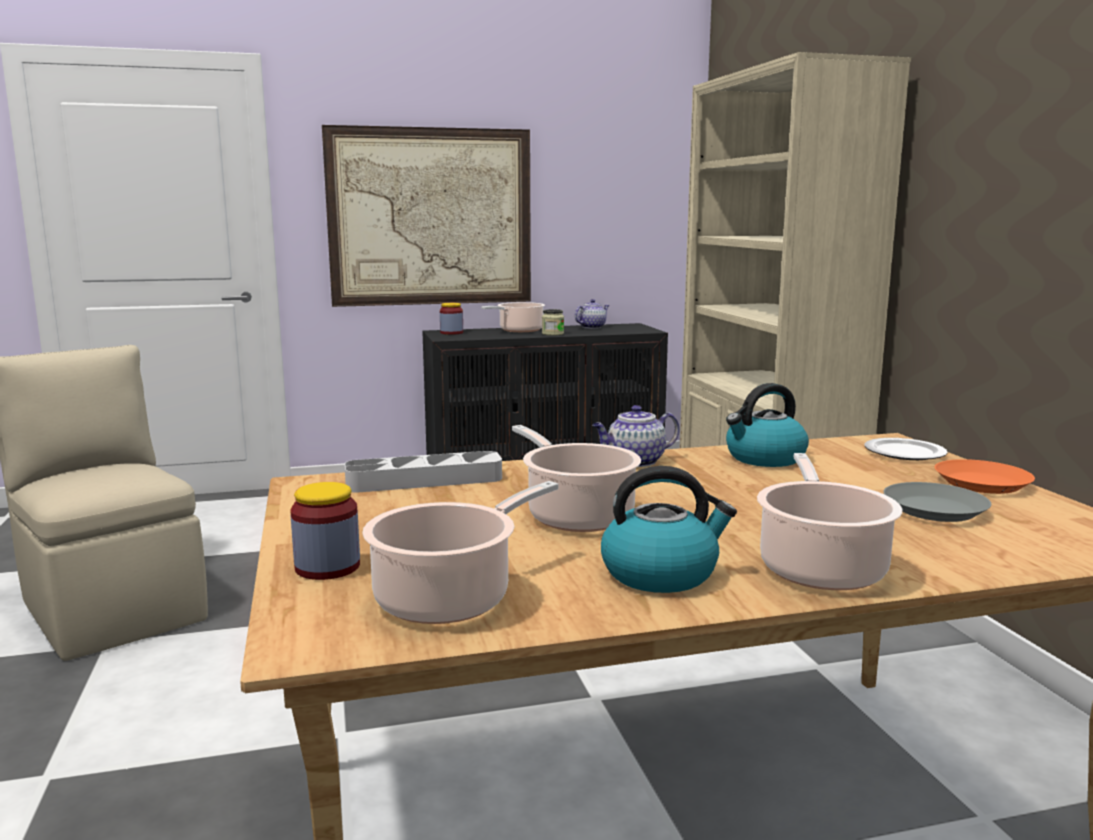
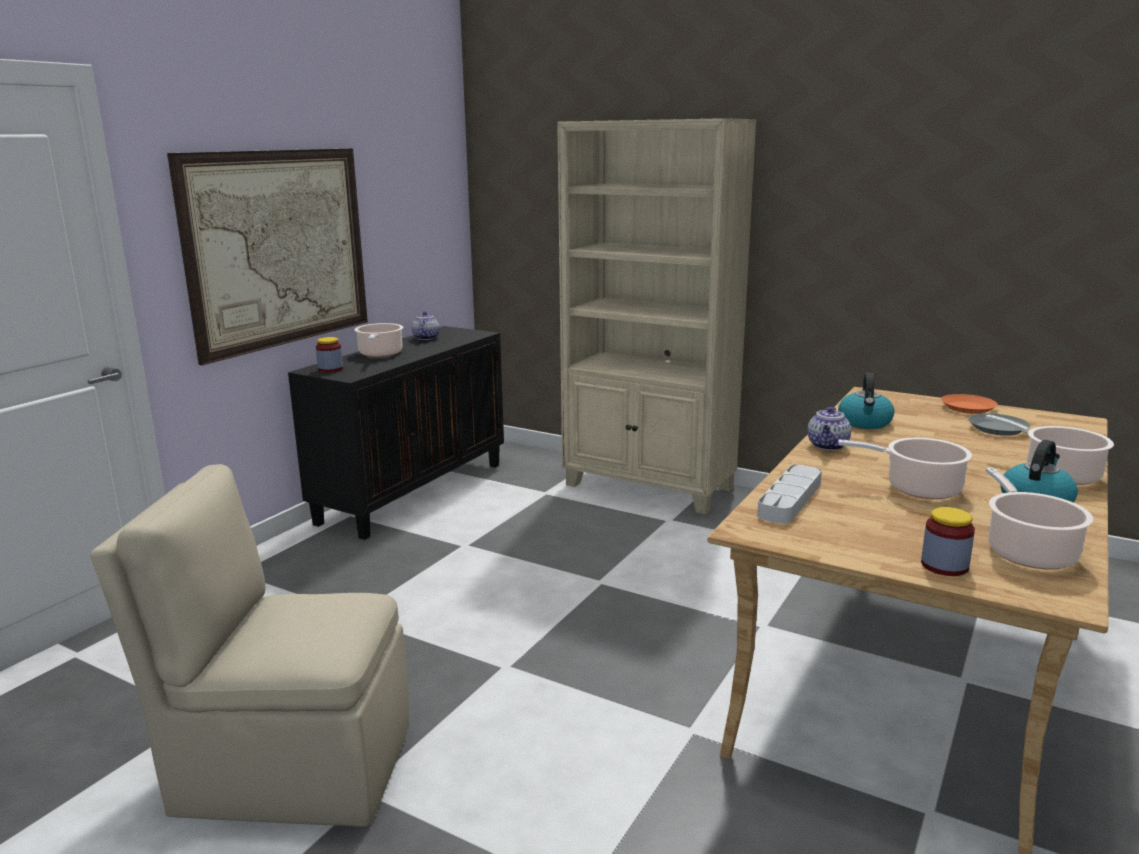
camera: 45 degrees left, 5 degrees up
(552, 334) = (422, 352): jar -> none
(903, 452) = (895, 399): plate -> none

